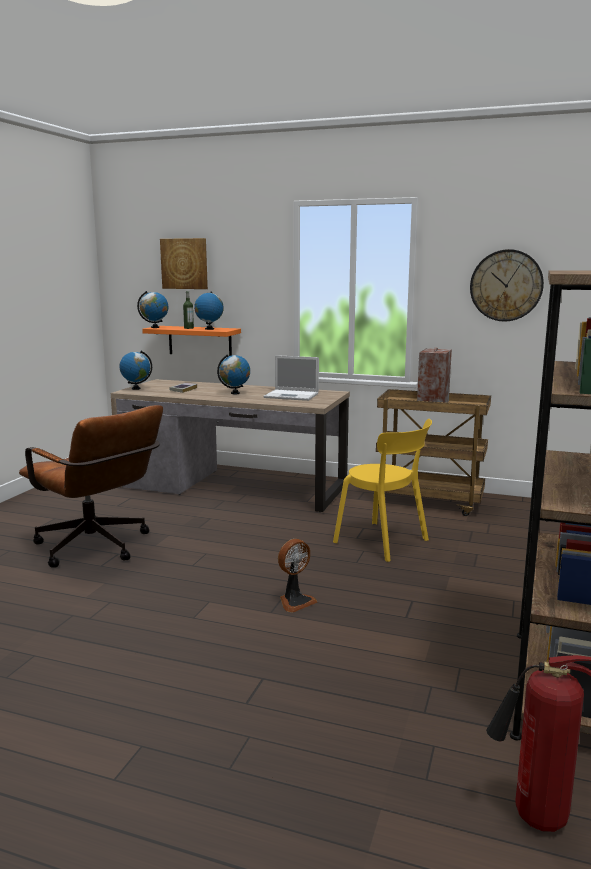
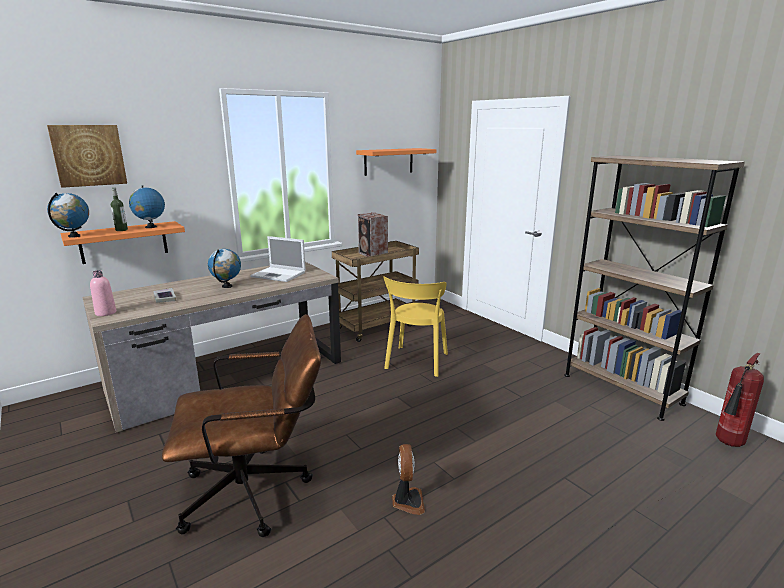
camera: 55 degrees left, 5 degrees up
(136, 388) = (106, 313): globe -> pink bottle
(292, 395) = (279, 274): laptop -> laptop turned 60 degrees clockwise
(295, 601) = (468, 425): fan -> fan (407, 501)
(384, 542) = (416, 362): yellow chair -> yellow chair turned 120 degrees clockwise
(506, 285) = (388, 161): wall clock -> orange shelf

